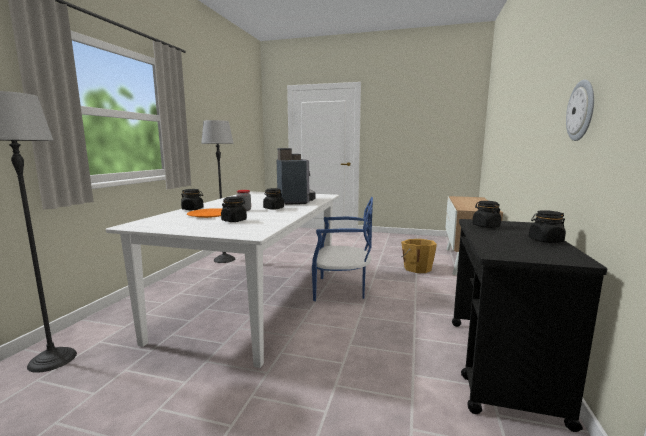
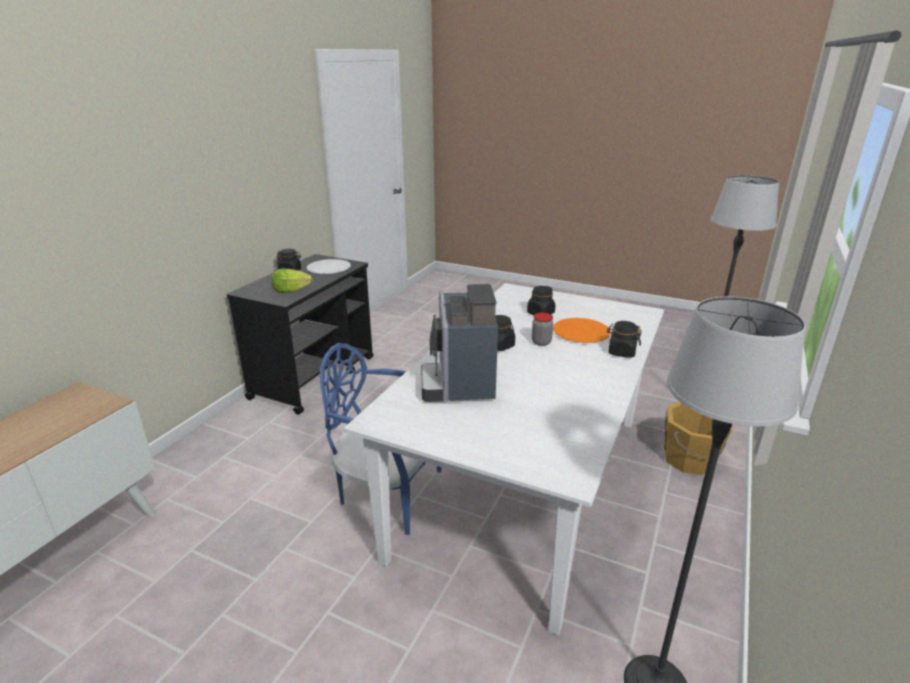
camera: 170 degrees left, 15 degrees up
(417, 268) = (189, 550): orange bucket -> orange bucket (689, 459)
(485, 226) = (291, 291): black jar -> lettuce
(512, 247) = (329, 268): none -> white plate
(581, 110) = (240, 176): wall clock -> none

